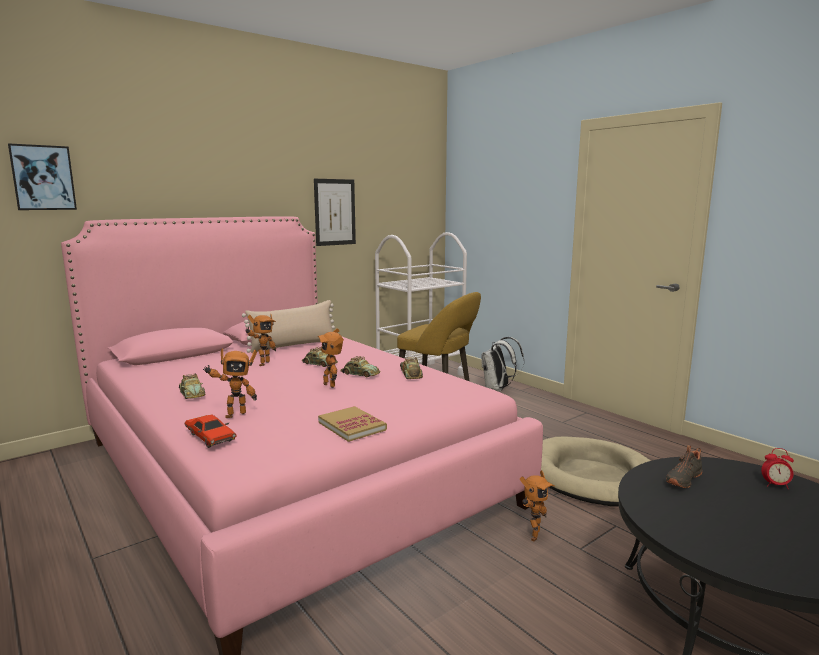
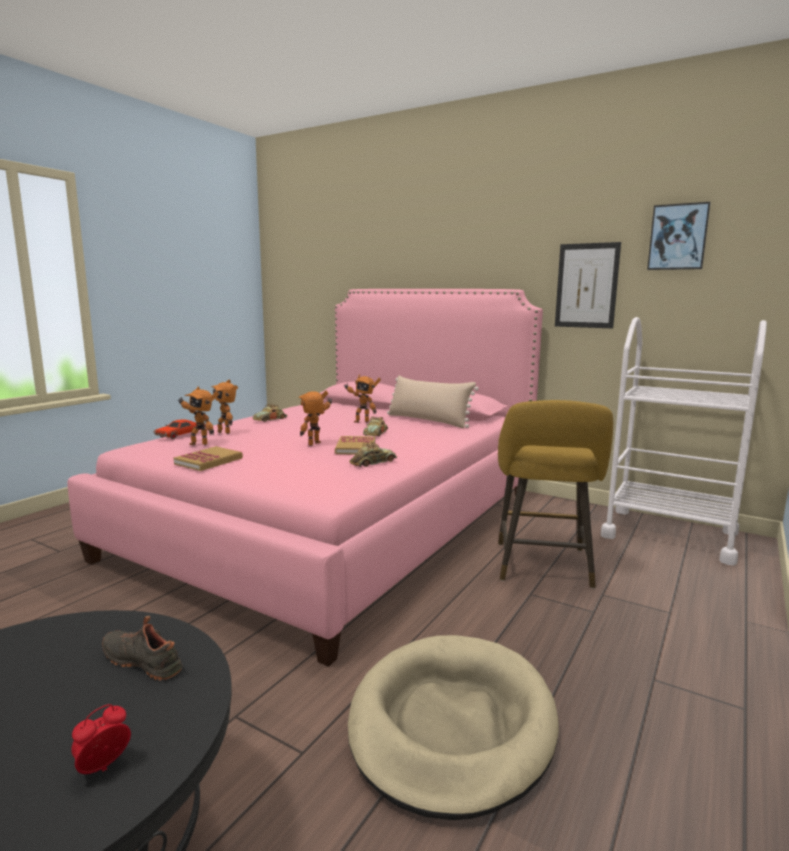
camera: 70 degrees right, 0 degrees up
(43, 178) = (339, 258): picture -> picture (678, 237)
(360, 374) = (355, 448): toy car -> book
(498, 389) = (712, 599): white backpack -> none
(532, 535) = (260, 673): toy robot -> toy robot (199, 444)
(775, 485) = (103, 768): alarm clock -> alarm clock turned 45 degrees clockwise

